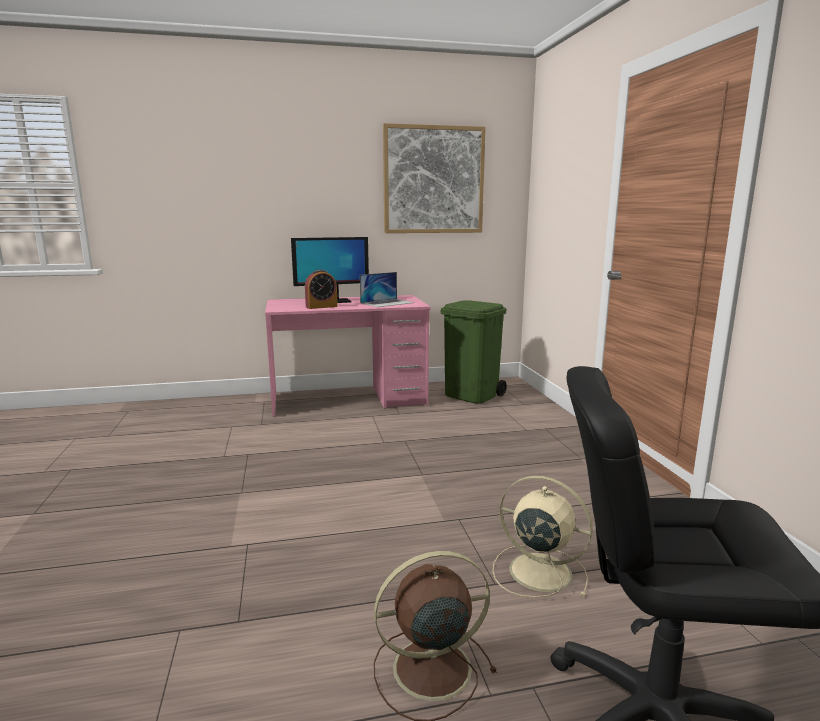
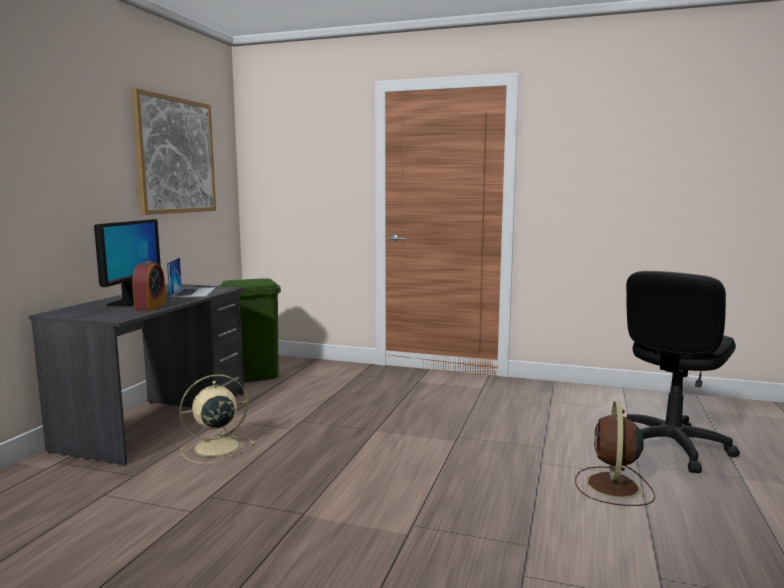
camera: 60 degrees left, 5 degrees down
(349, 400) = (157, 420): pink desk -> grey desk
(537, 571) = (538, 433): beige fan -> beige fan (214, 447)

